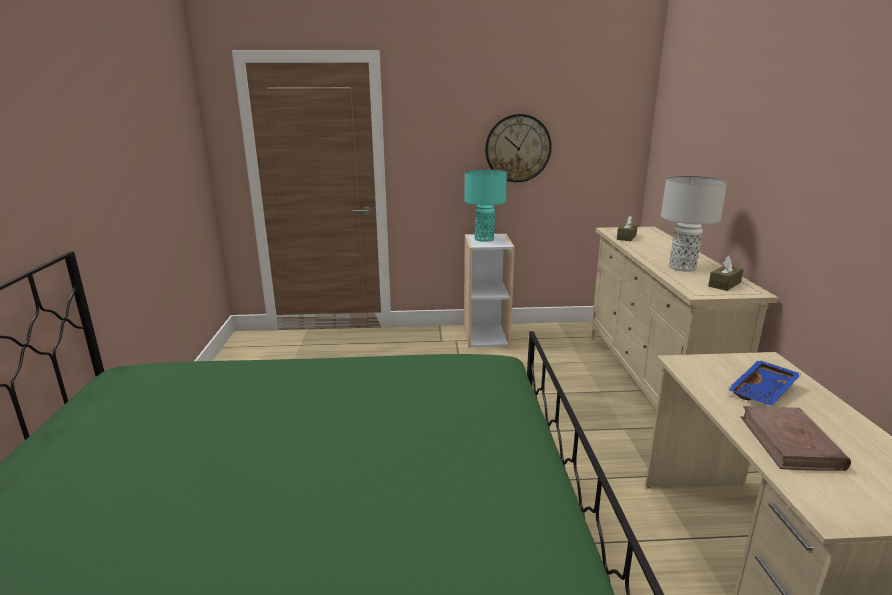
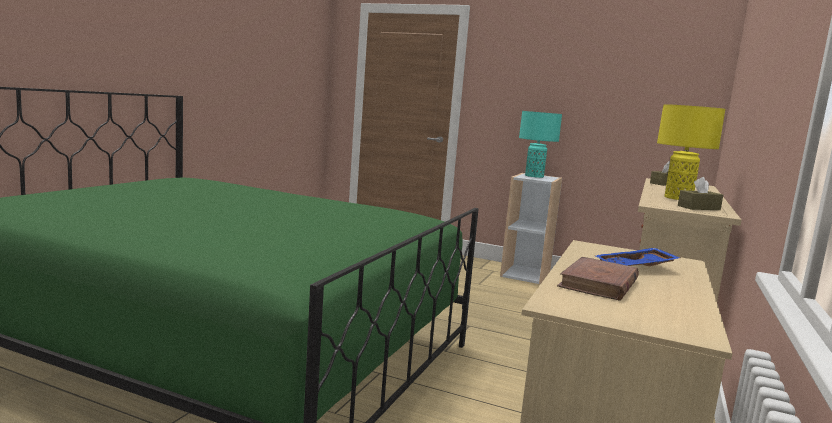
camera: 25 degrees right, 10 degrees down
(518, 148) = (583, 97): wall clock -> none
(681, 267) = (678, 198): white table lamp -> yellow table lamp

